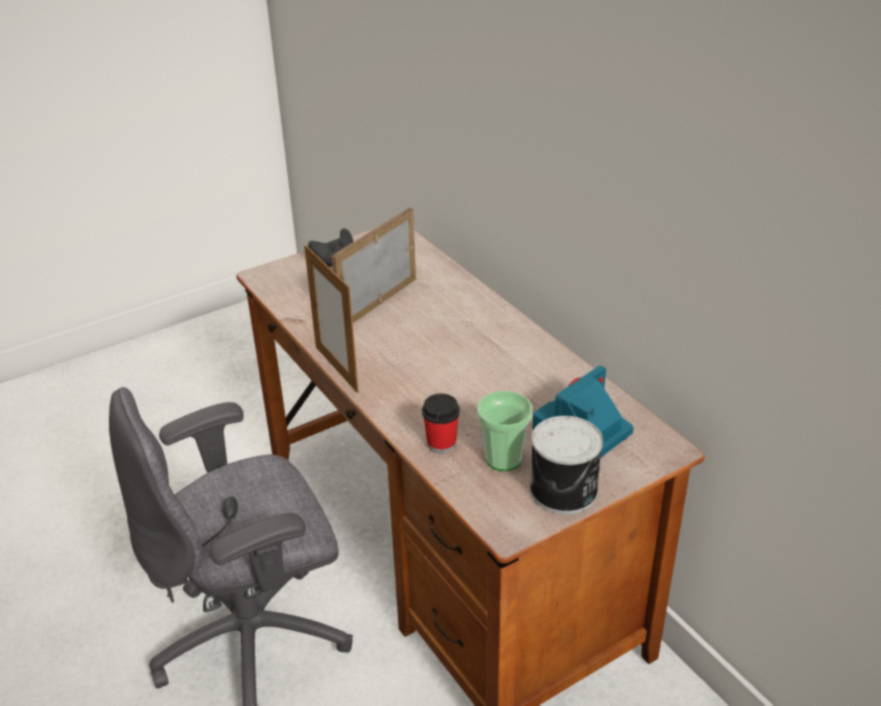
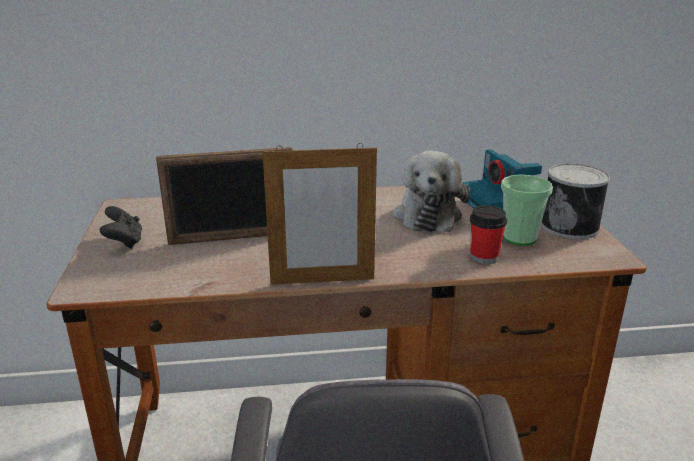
camera: 65 degrees left, 10 degrees down
(377, 303) = (233, 238): picture frame -> picture frame turned 75 degrees counterclockwise
(511, 388) = (428, 214): none -> plush toy

